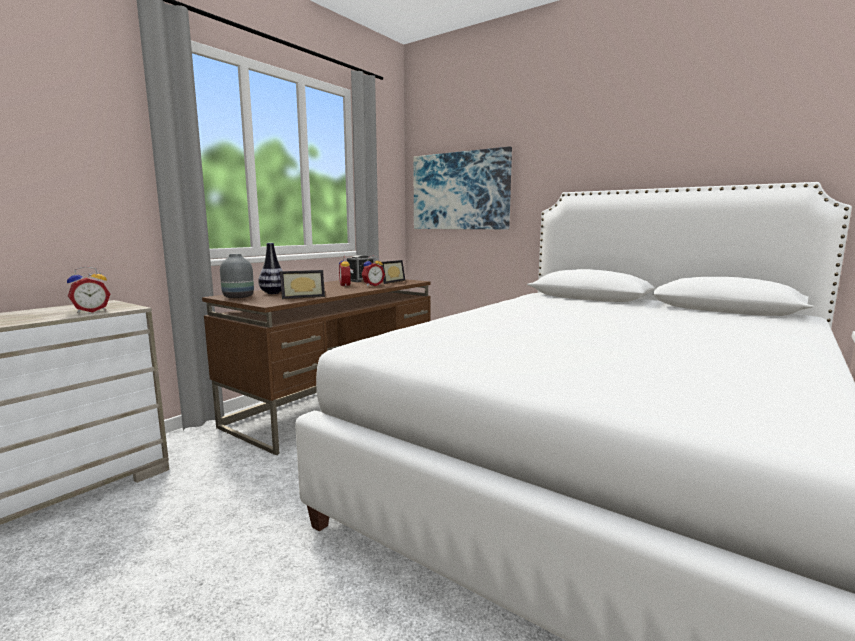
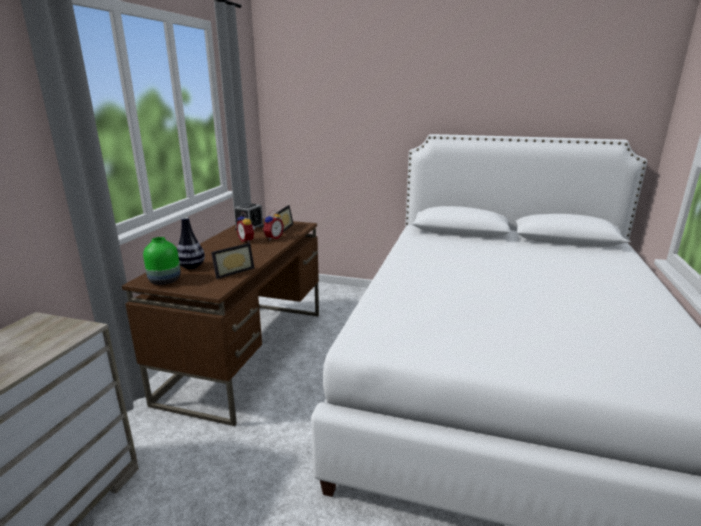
camera: 20 degrees left, 10 degrees up
(91, 311) = (46, 344): alarm clock -> none
(239, 297) = (166, 281): grey vase -> green vase
(460, 191) = (322, 124): picture -> none

